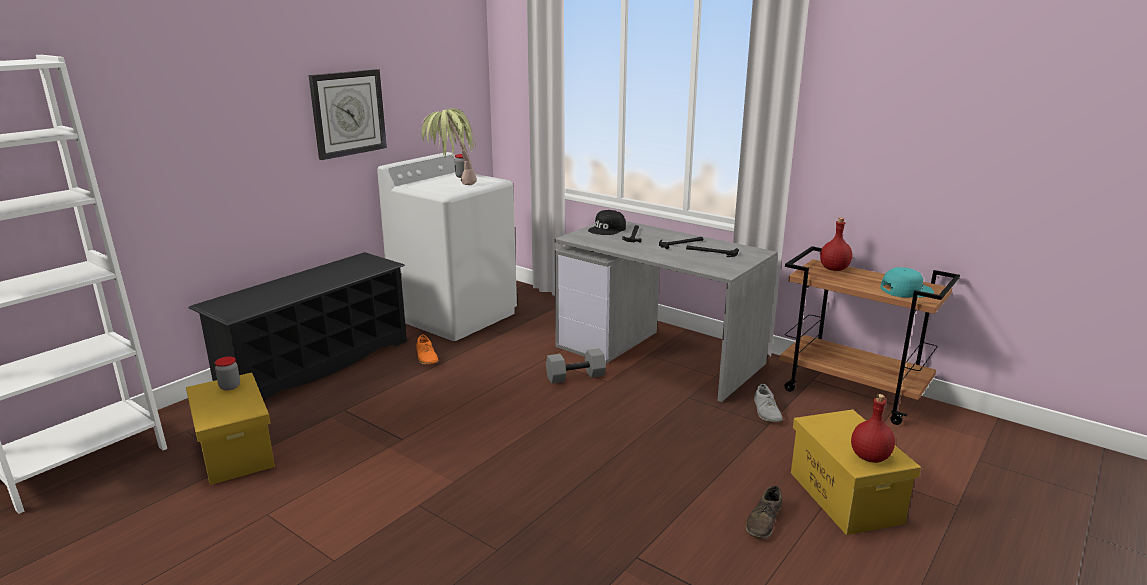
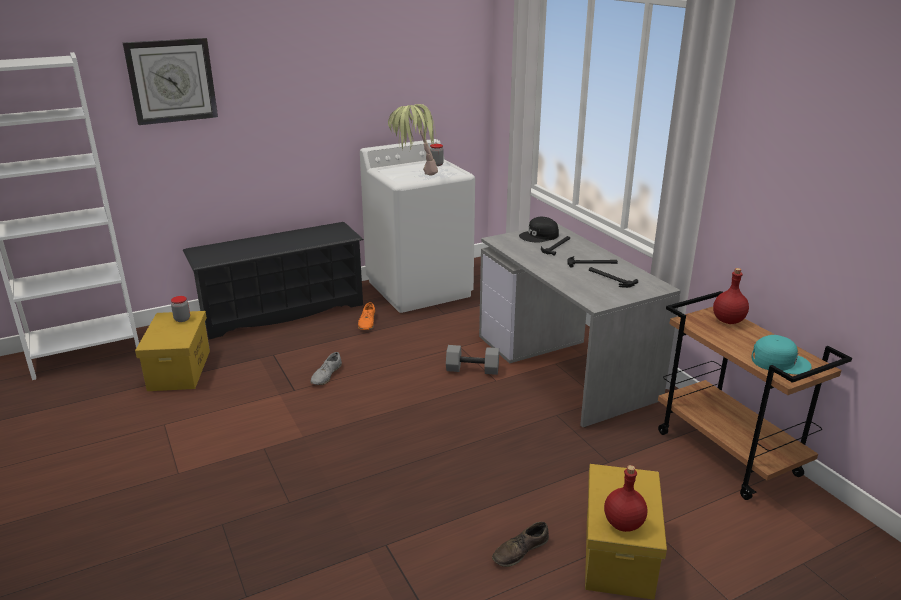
camera: 25 degrees right, 5 degrees up
(348, 113) = (335, 100): wall clock -> wall clock (171, 81)
(767, 411) = (620, 448): grey shoe -> grey shoe (326, 375)

